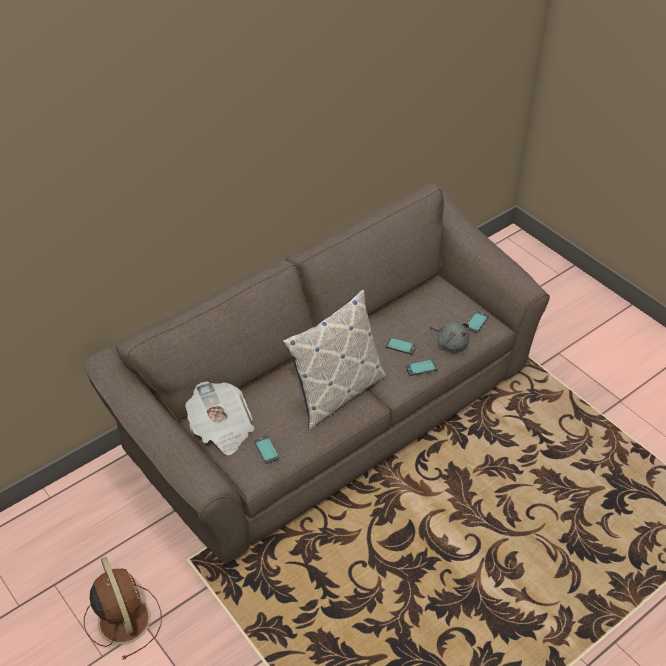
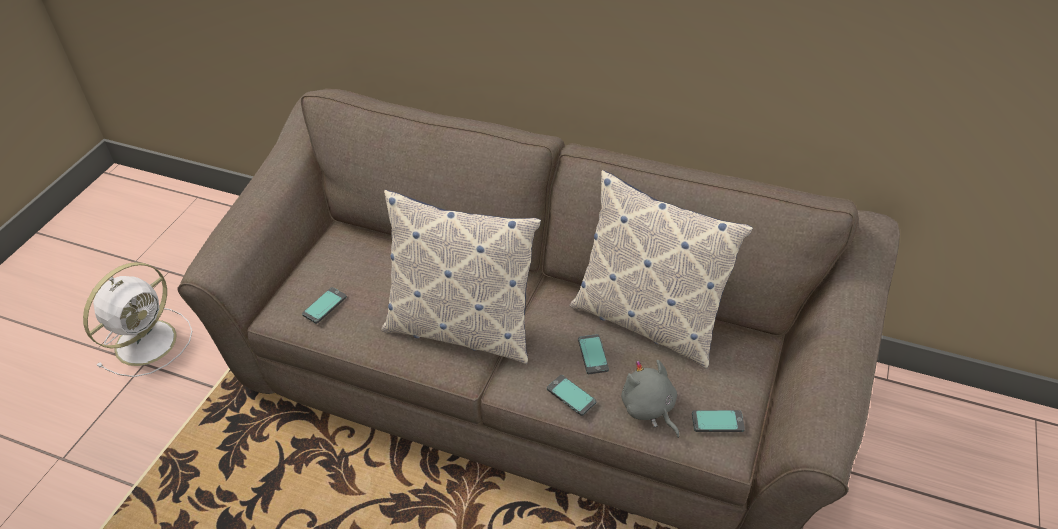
camera: 60 degrees right, 0 degrees up
(123, 618) = (148, 340): brown fan -> white fan
(221, 429) = (334, 254): newspaper -> none
(393, 314) = (647, 320): none -> pillow
(451, 343) = (649, 409): grey plush toy -> grey plush toy turned 135 degrees clockwise

